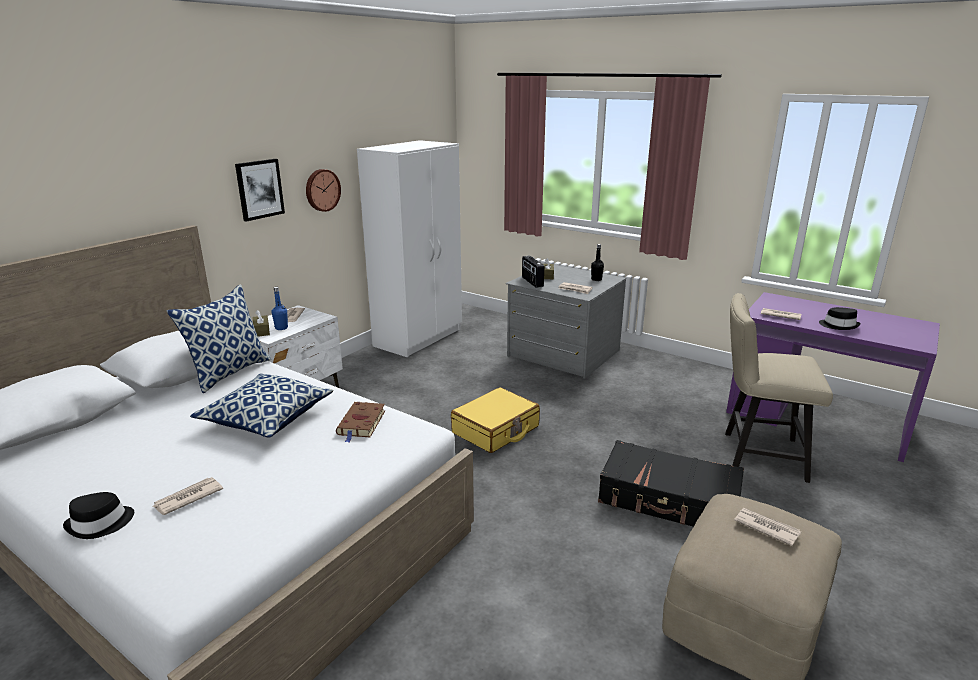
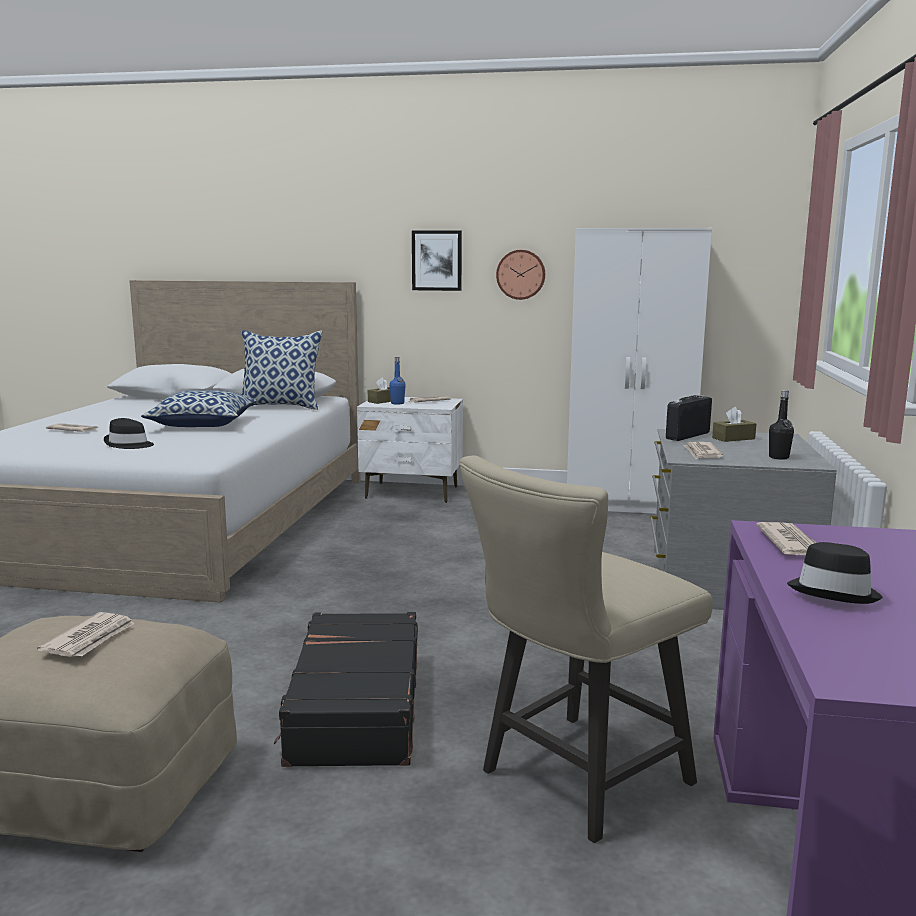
camera: 65 degrees right, 10 degrees down
(100, 524) = (39, 423): black hat -> black hat (129, 444)
(361, 424) = (207, 443): brown book -> none
(496, 430) = (440, 579): yellow suitcase -> none
(756, 454) = (575, 781): beige chair -> beige chair turned 120 degrees counterclockwise

